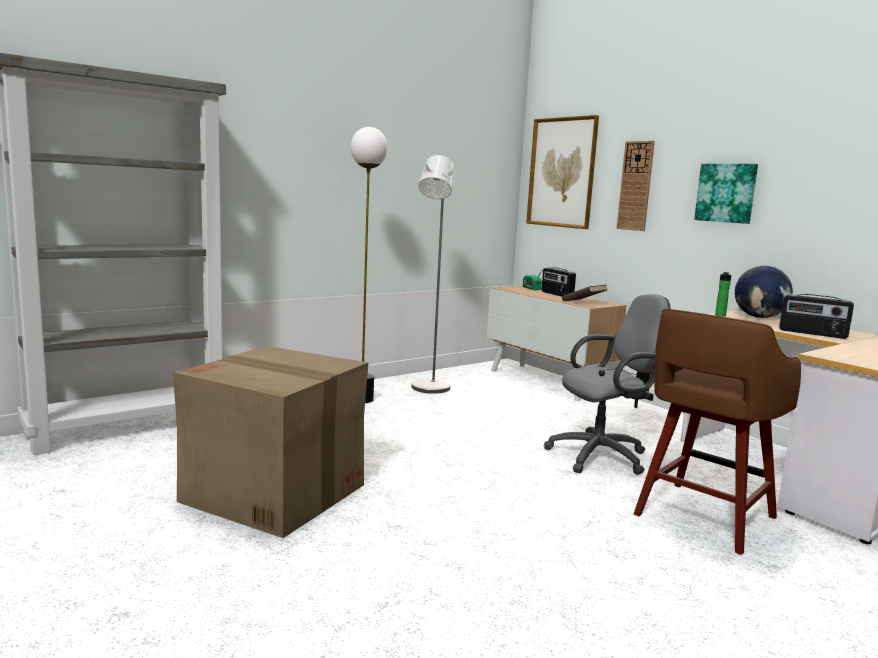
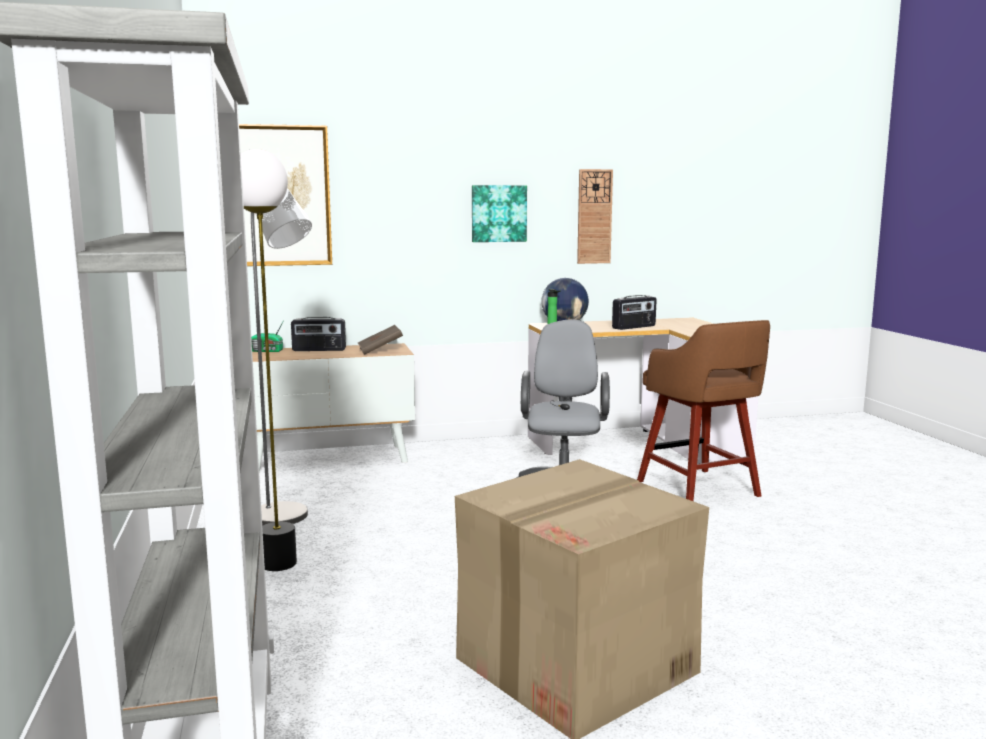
camera: 65 degrees left, 0 degrees up
(635, 186) = (392, 210): wall clock -> wall clock (594, 216)

